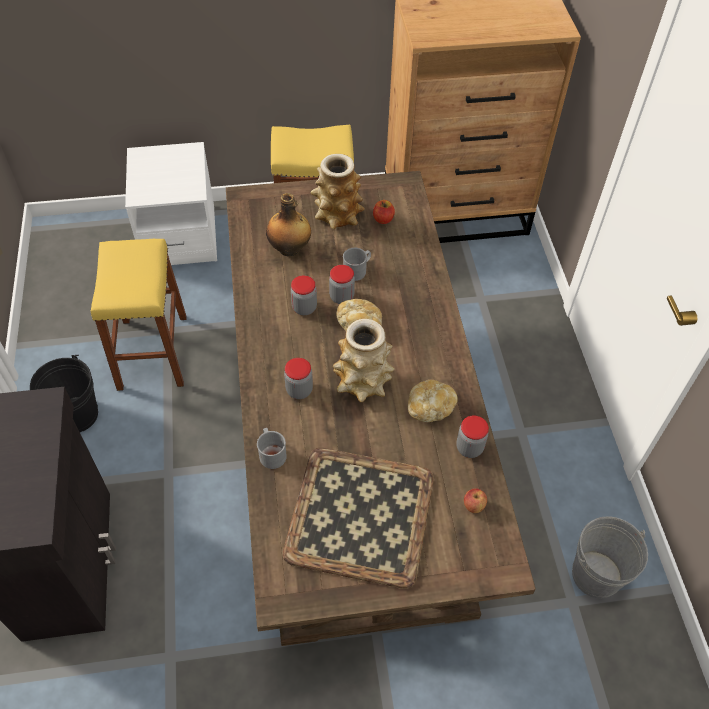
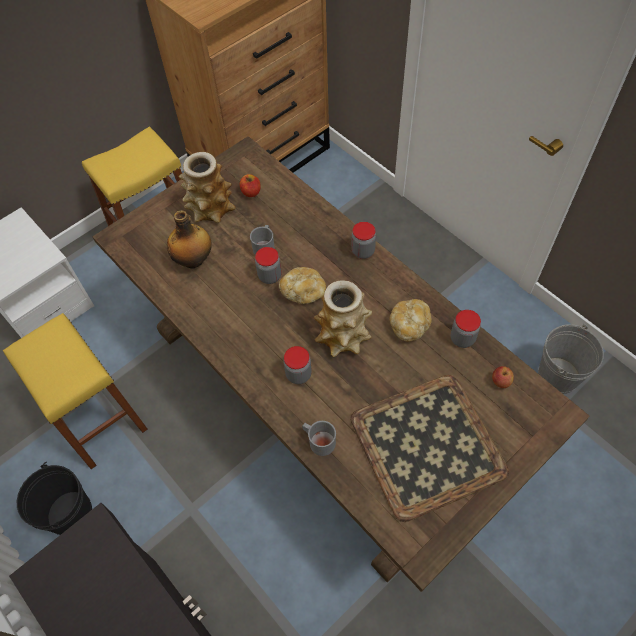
camera: 30 degrees left, 5 degrees up
(304, 308) = (247, 303): jar -> jar (363, 251)

